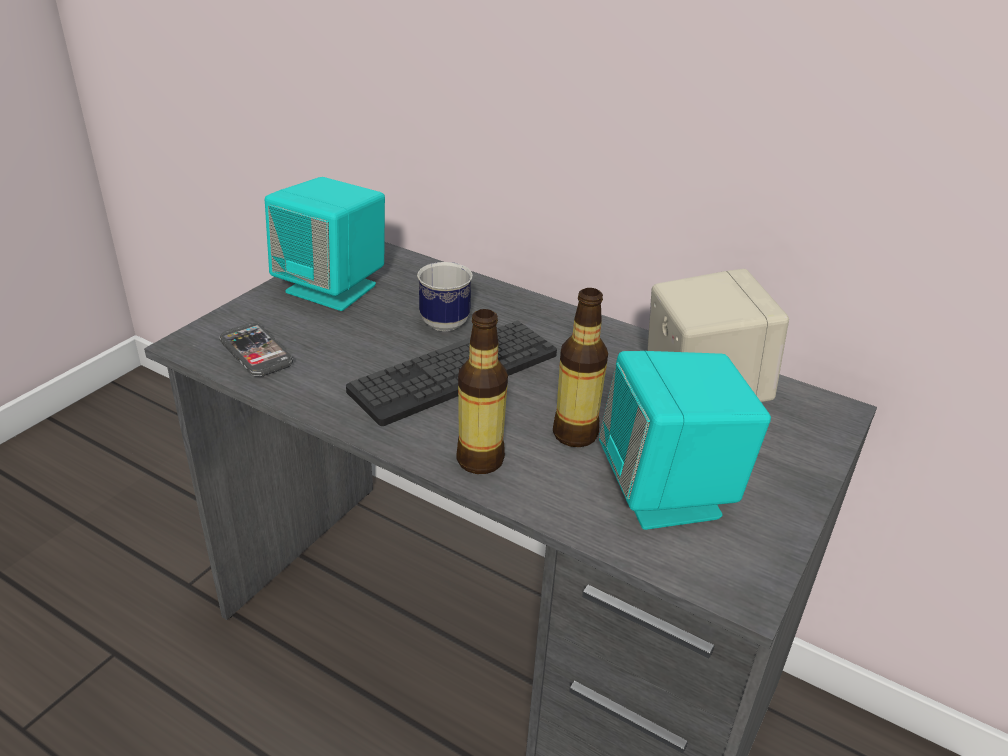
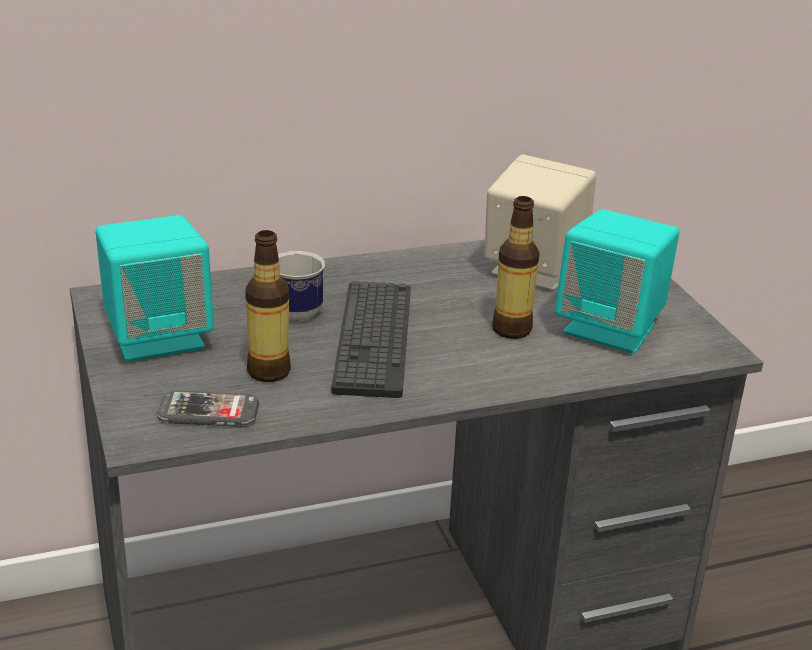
camera: 50 degrees left, 5 degrees down
(480, 460) = (494, 376): bottle -> bottle (268, 372)

